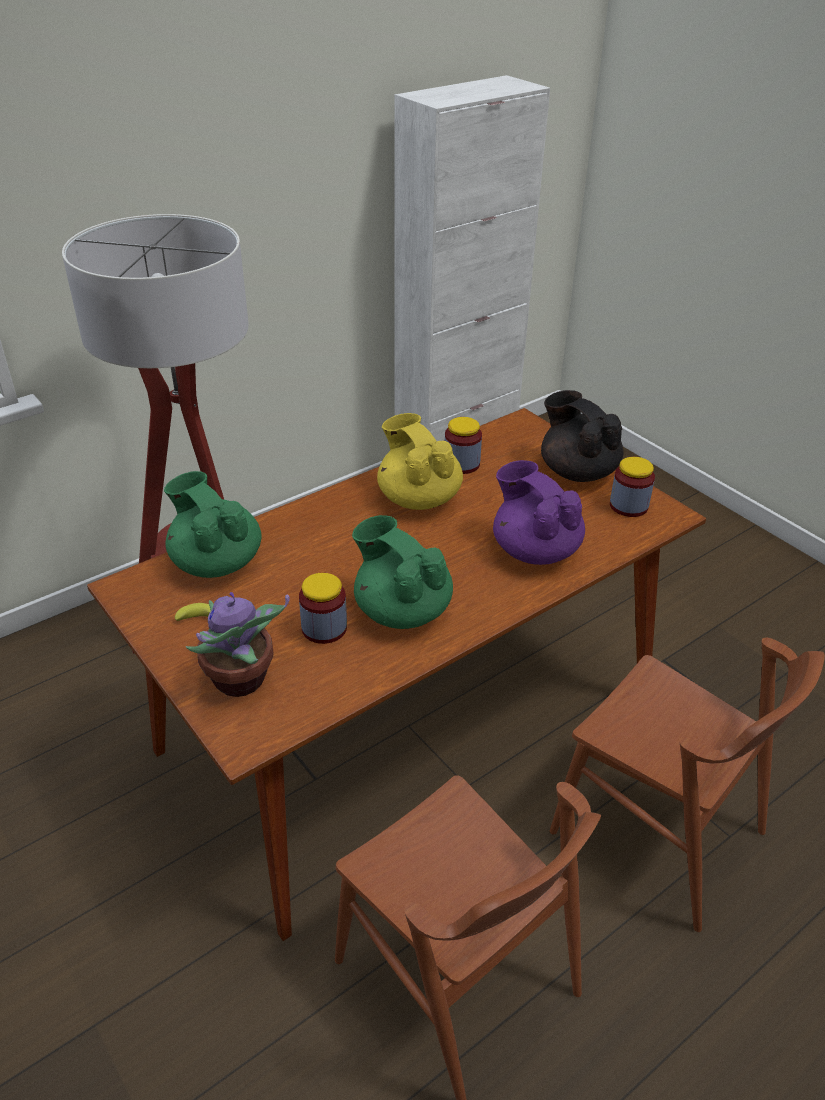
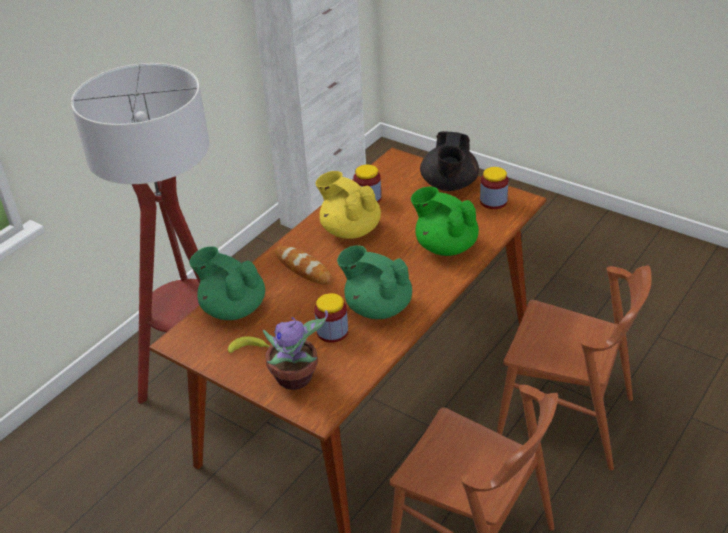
camera: 15 degrees left, 0 degrees up
(332, 533) = (303, 268): none -> bread
(534, 550) = (445, 246): purple teapot -> green teapot
(577, 471) = (449, 185): black teapot -> black teapot turned 120 degrees counterclockwise

